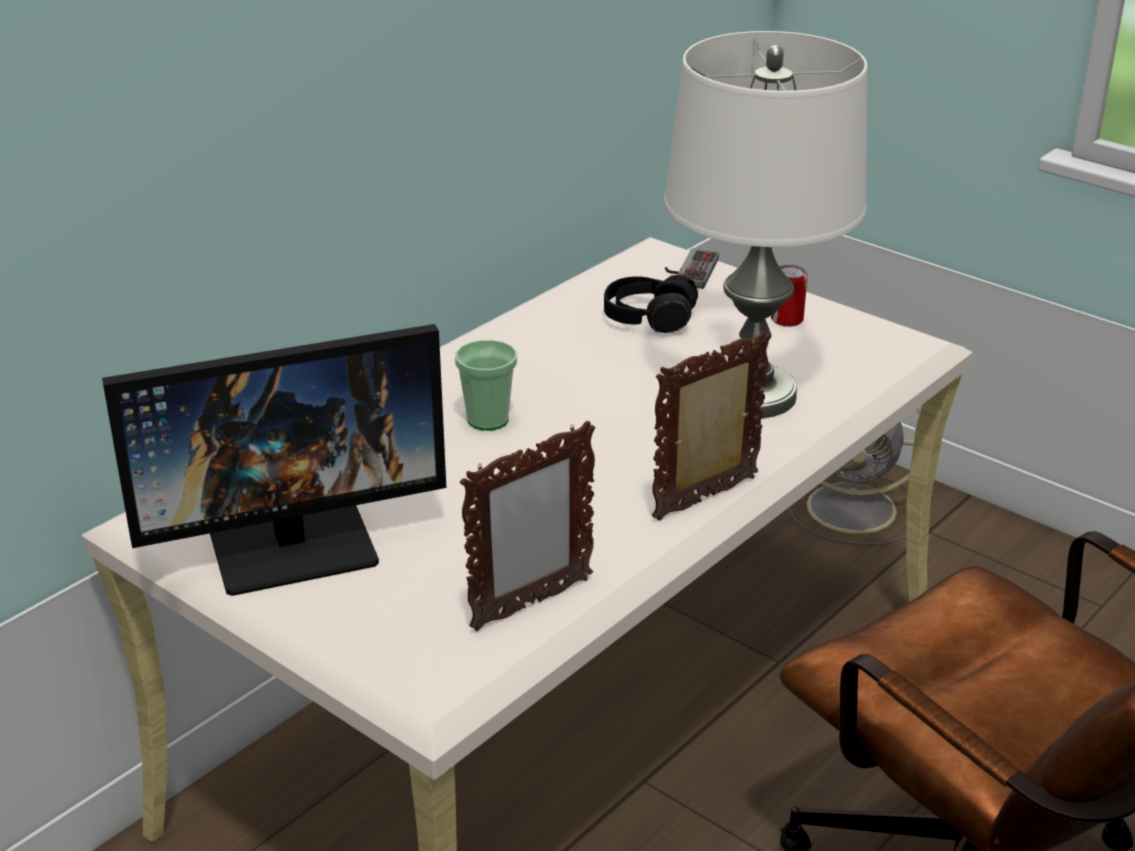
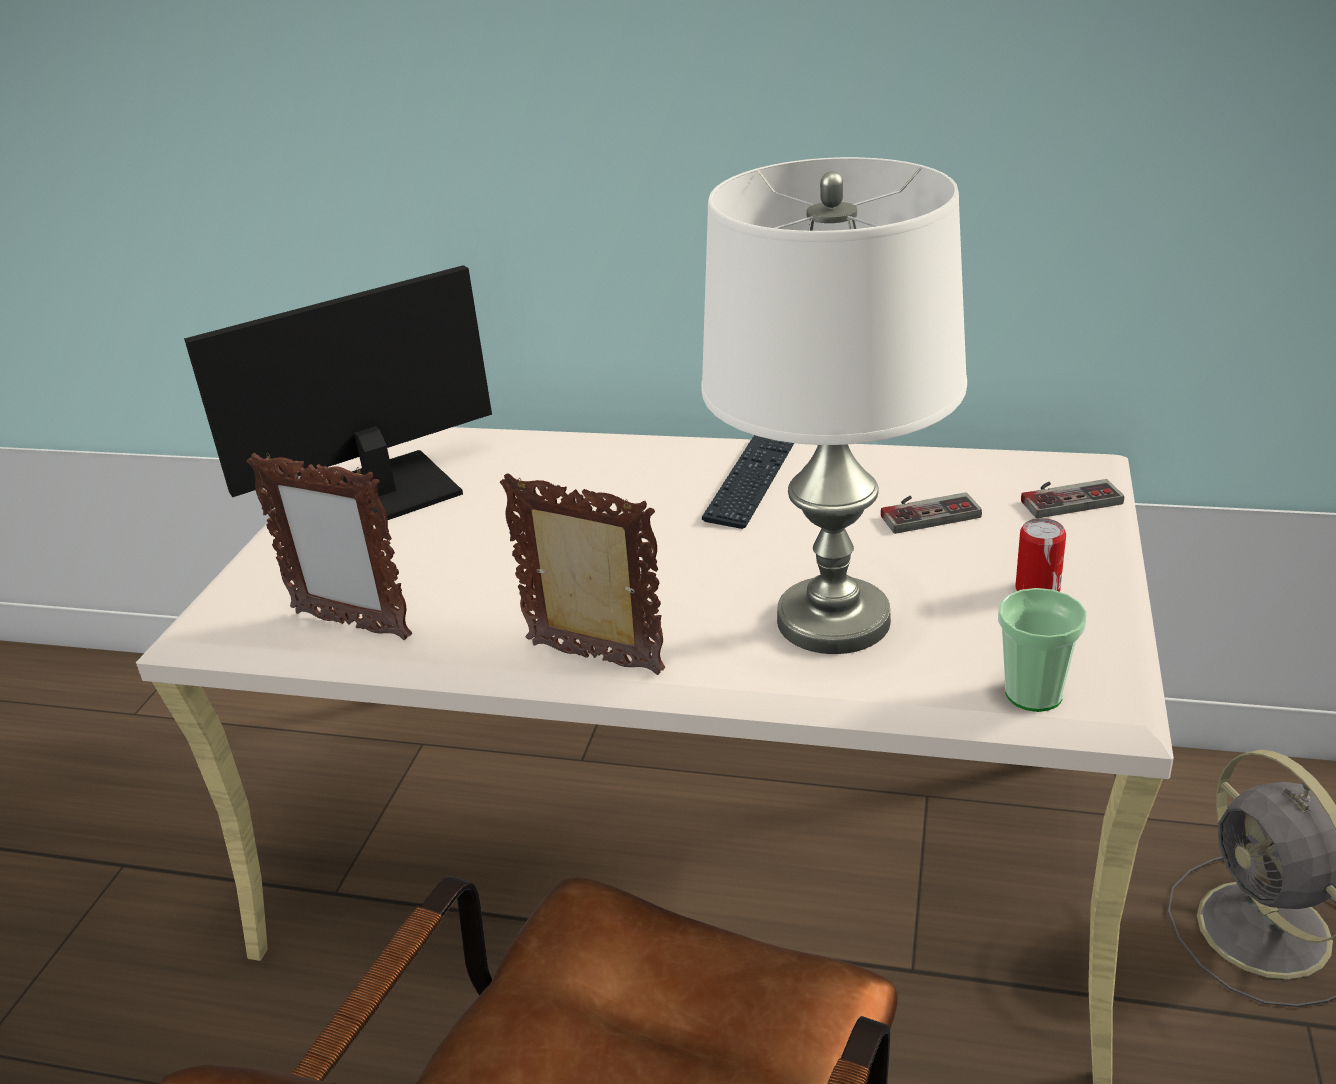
camera: 65 degrees right, 0 degrees up
(293, 543) = (379, 494): monitor -> monitor turned 105 degrees clockwise
(488, 420) = (636, 502): cup -> cup (1034, 694)
(519, 364) = (751, 481): none -> keyboard
(648, 318) = (926, 511): black headphones -> game controller

